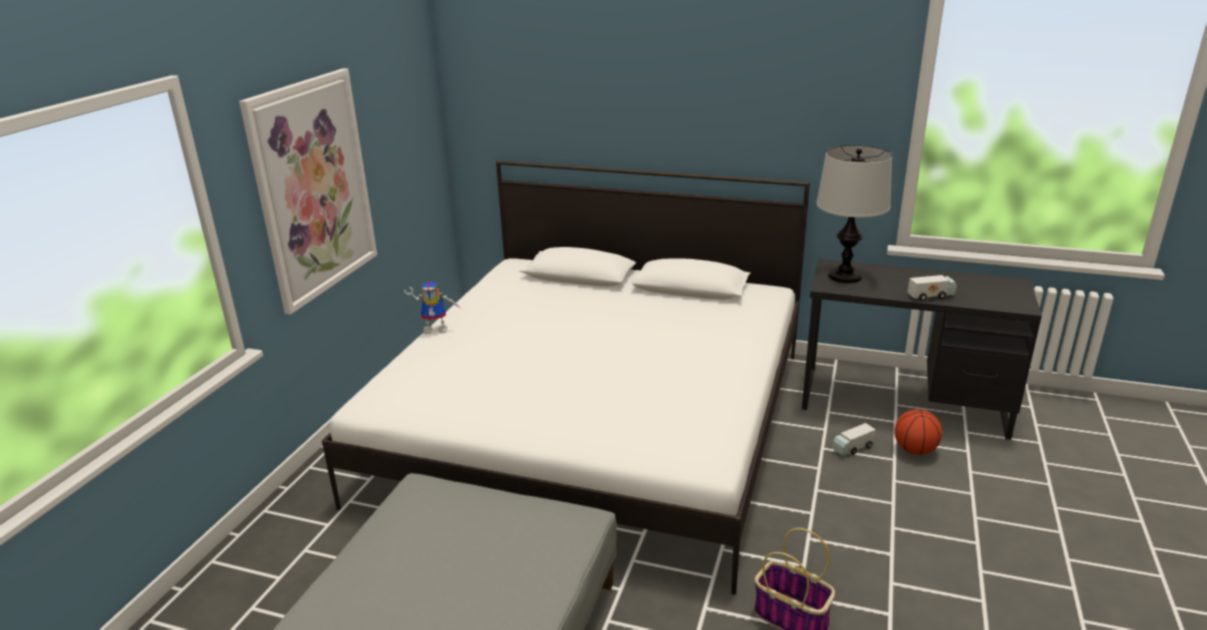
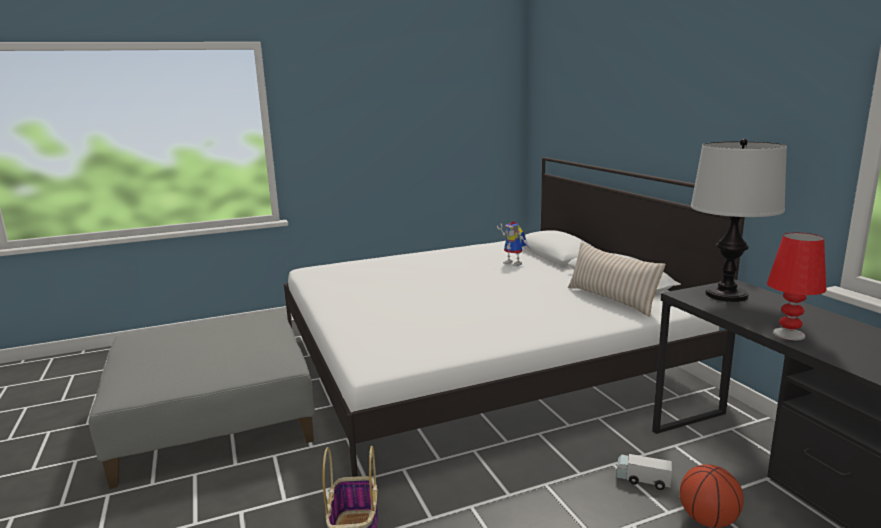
camera: 50 degrees right, 10 degrees down
(313, 188) = (365, 137): picture -> none
(437, 328) = (414, 253): toy robot -> toy robot (515, 263)
(721, 308) = (611, 299): none -> beige pillow
(931, 296) = (788, 334): toy truck -> red table lamp

